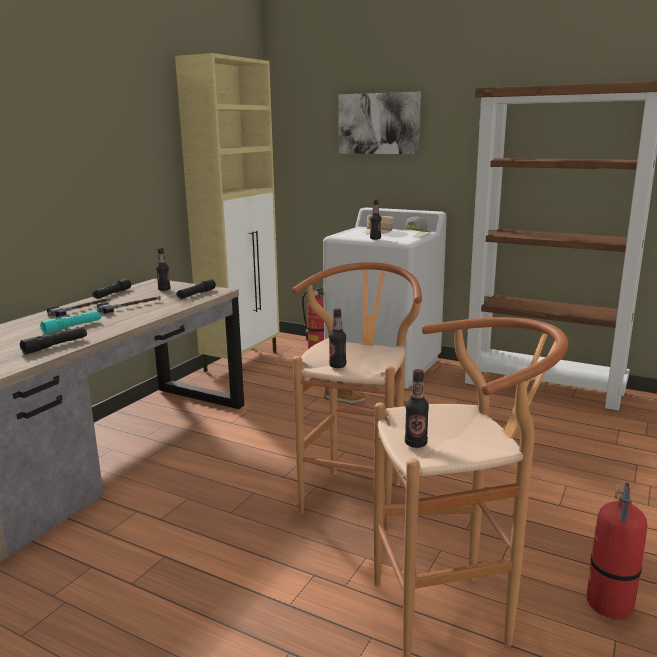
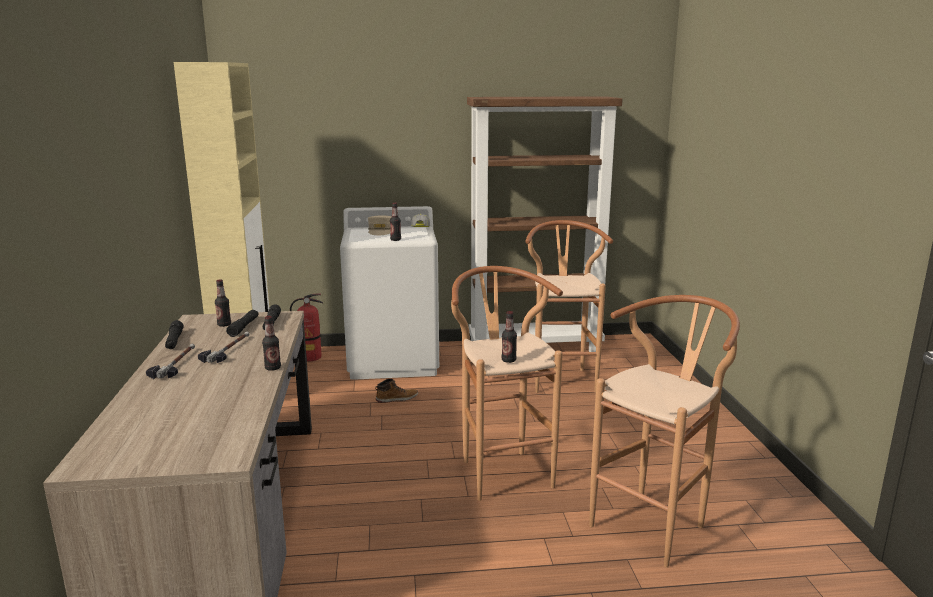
camera: 35 degrees left, 0 degrees up
(55, 346) = (239, 405): black flashlight -> black flashlight (244, 327)
(72, 327) = (212, 383): turquoise flashlight -> none
(379, 123) = (355, 125): picture -> none
(415, 443) = (652, 400): bottle -> bottle (273, 368)
(537, 423) = (561, 377): none -> brown stool
(610, 604) = (723, 481): fire extinguisher -> none

